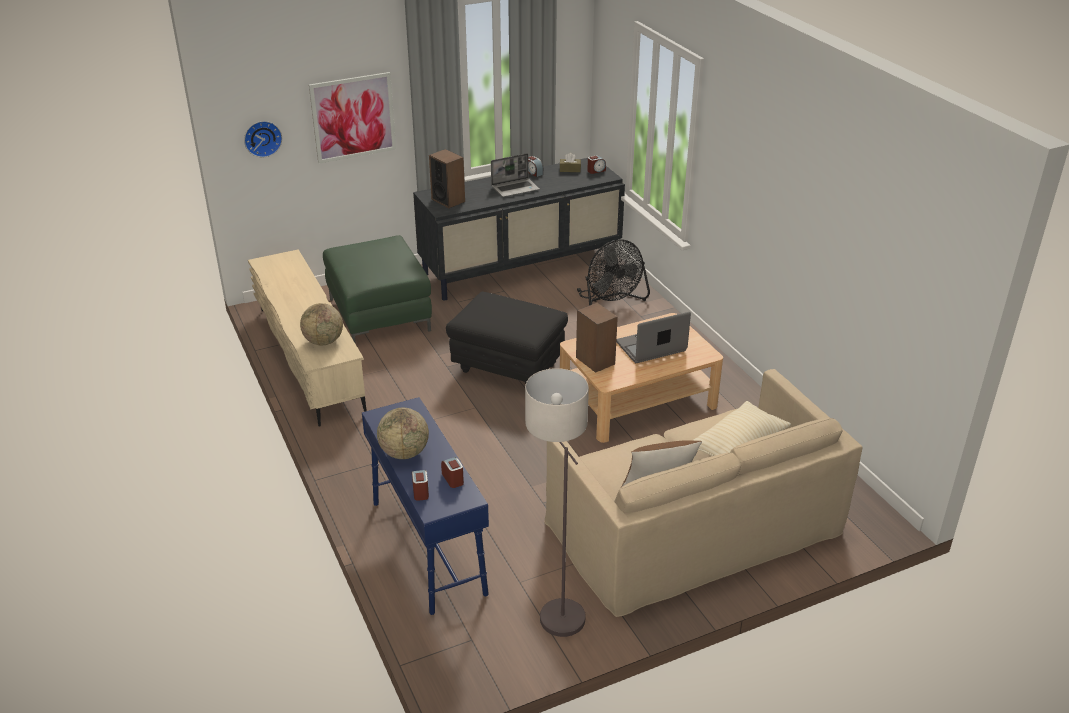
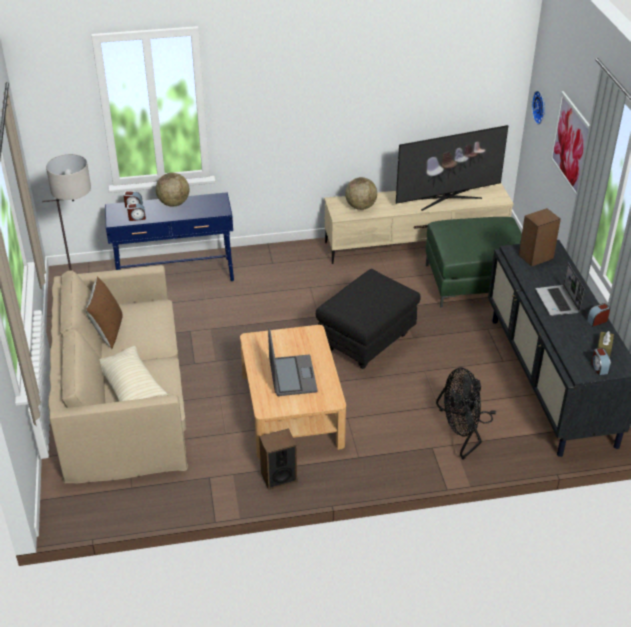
camera: 105 degrees right, 5 degrees up
(294, 287) = (447, 198): none -> television
(595, 361) = (286, 338): speaker -> speaker (278, 477)

